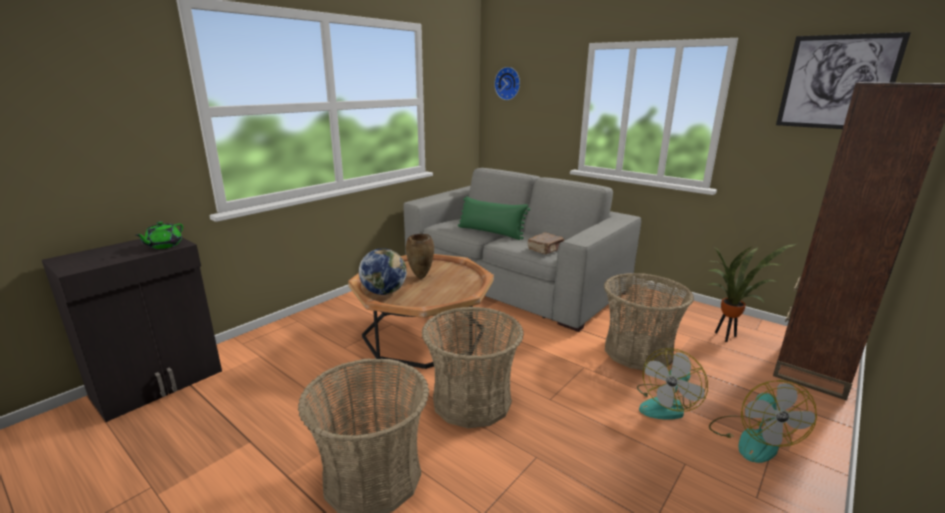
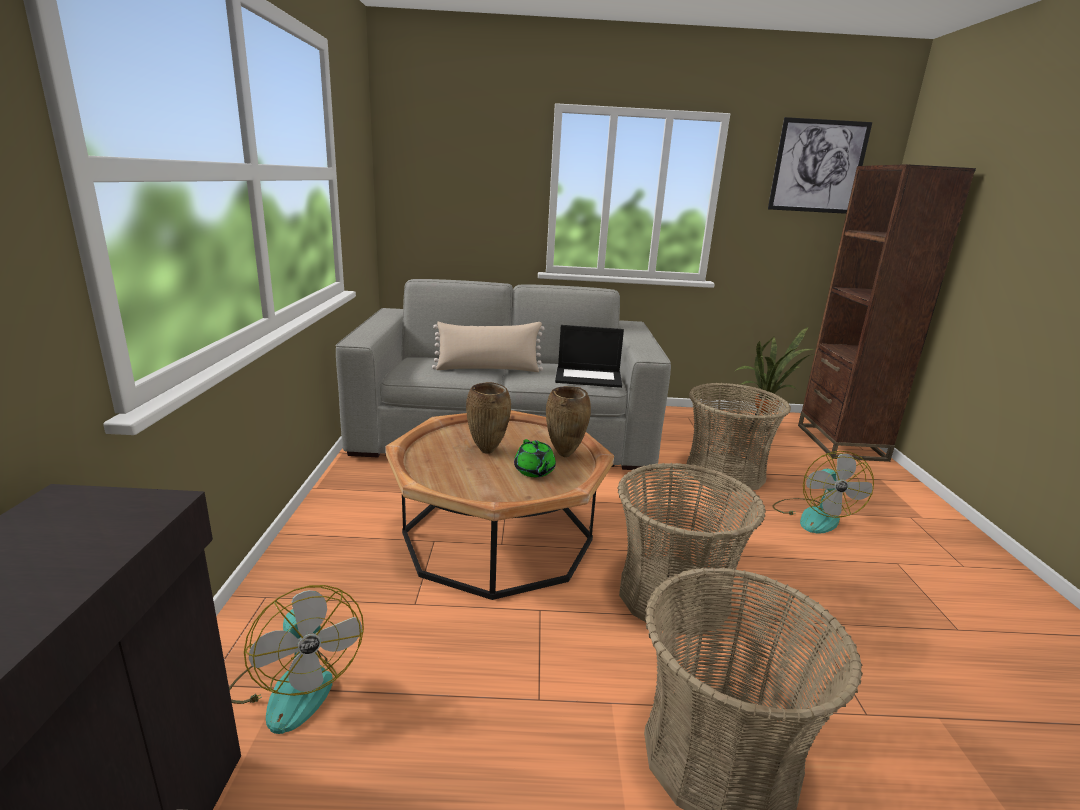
camera: 40 degrees left, 0 degrees up
(164, 245) = (120, 517): green teapot -> green teapot (534, 471)
(384, 292) = (478, 487): globe -> none
(458, 291) = (565, 455): none -> brown vase
(491, 232) = (488, 369): green pillow -> beige pillow
(508, 83) = (427, 152): wall clock -> none
(546, 249) = (589, 377): brown book -> laptop
(752, 439) = (895, 518): fan -> fan (295, 685)

